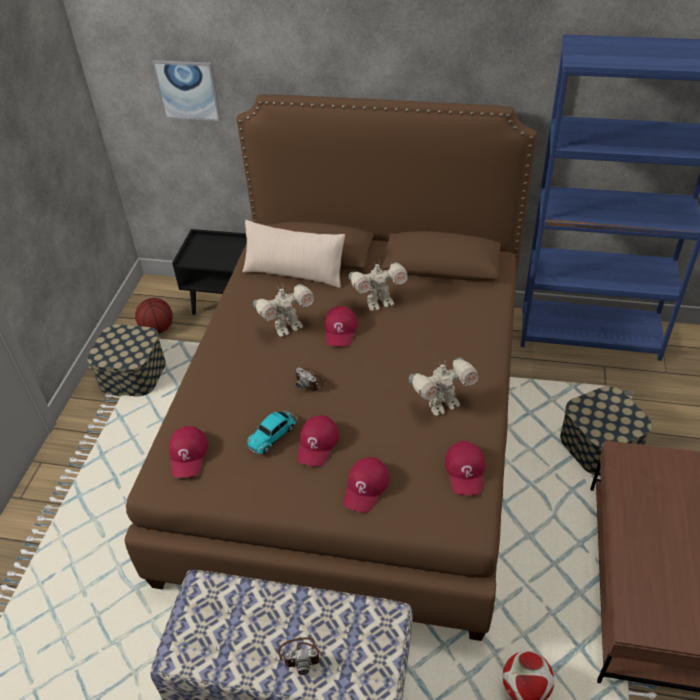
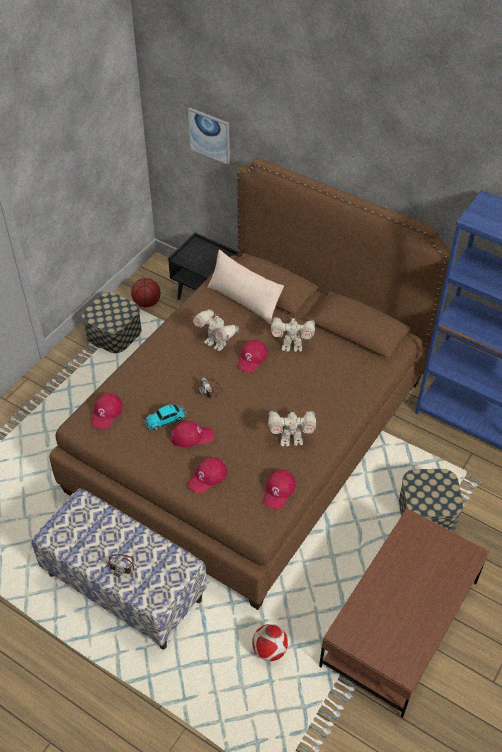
camera: 20 degrees right, 5 degrees up
(287, 327) = (216, 343): toy robot -> toy robot turned 45 degrees clockwise
(317, 443) = (192, 436): red cap -> red cap turned 135 degrees counterclockwise

